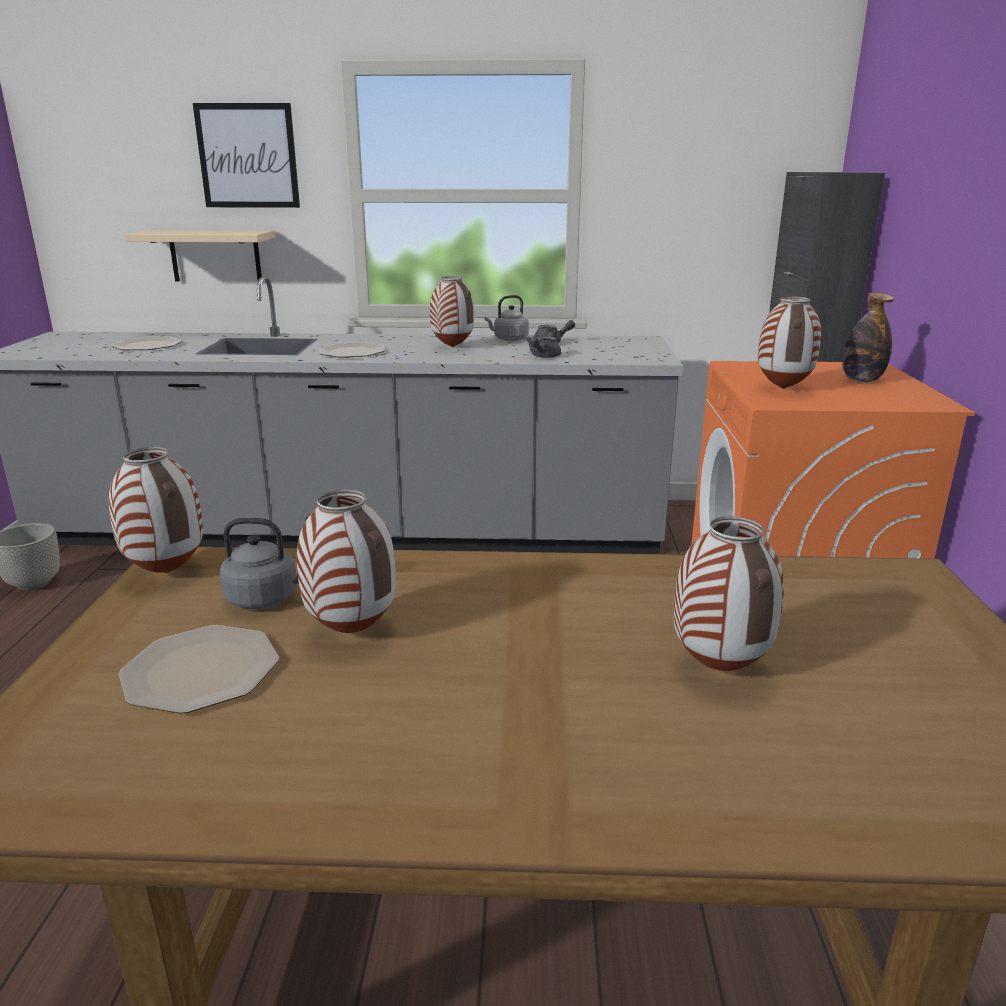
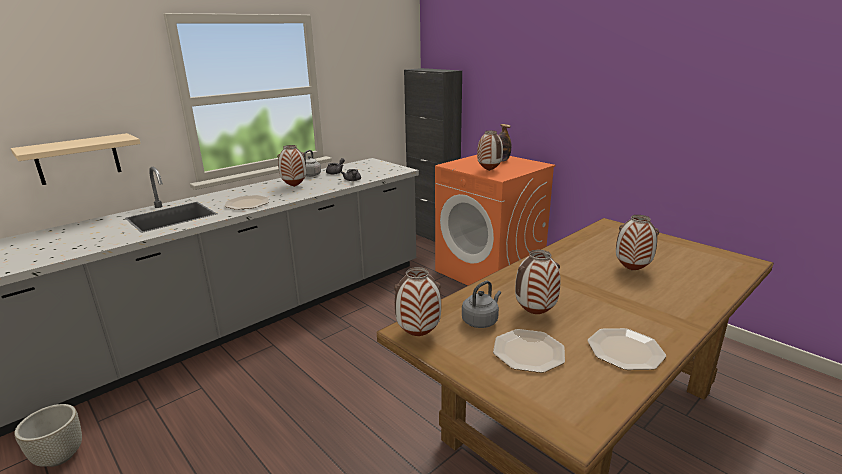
camera: 45 degrees left, 0 degrees up
(148, 345) = (80, 238): plate -> plate (624, 350)
(247, 156) = (98, 82): picture -> none

